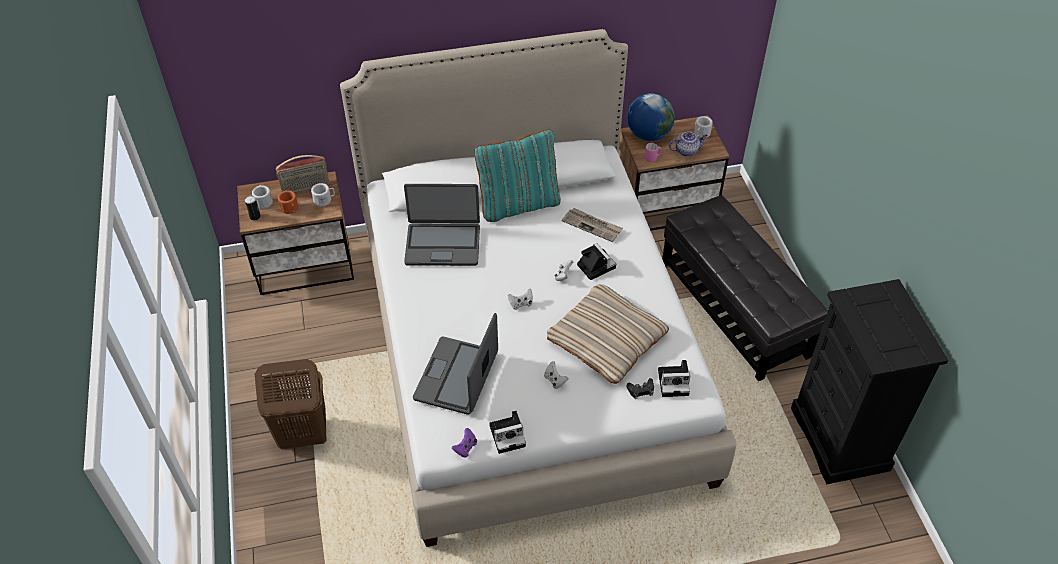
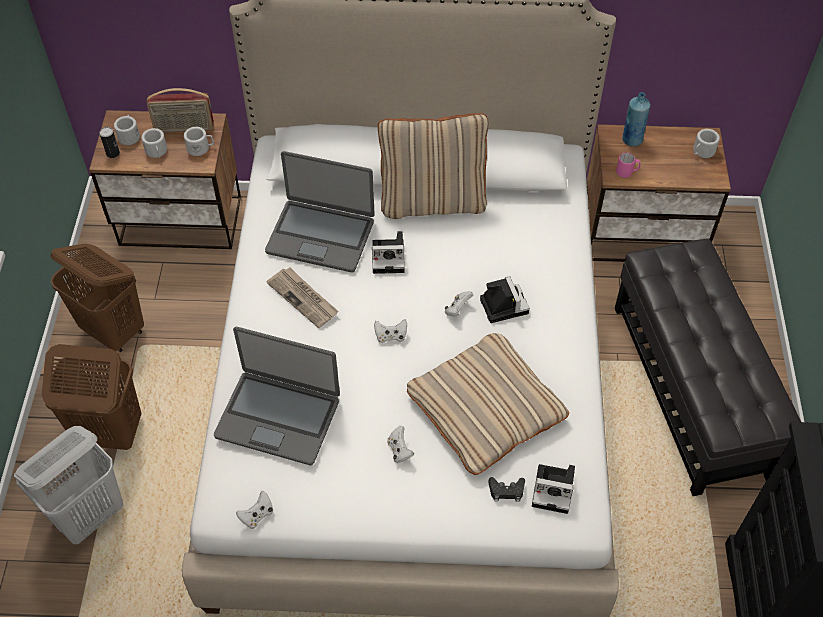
camera: 15 degrees right, 5 degrees up
(279, 359) = (114, 331): none -> brown laundry basket
(290, 209) = (157, 152): orange mug -> white mug
(308, 498) = (89, 514): none -> white laundry basket
(457, 376) = (278, 417): laptop -> laptop turned 105 degrees counterclockwise
(465, 448) = (257, 515): purple game controller -> white game controller
(508, 435) = (316, 511): camera -> camera (390, 257)
(518, 204) = (433, 201): turquoise pillow -> beige pillow
(592, 226) = (517, 250): newspaper -> newspaper (303, 298)
(648, 134) = (632, 140): globe -> blue bottle
(687, 151) = (675, 171): teapot -> none

